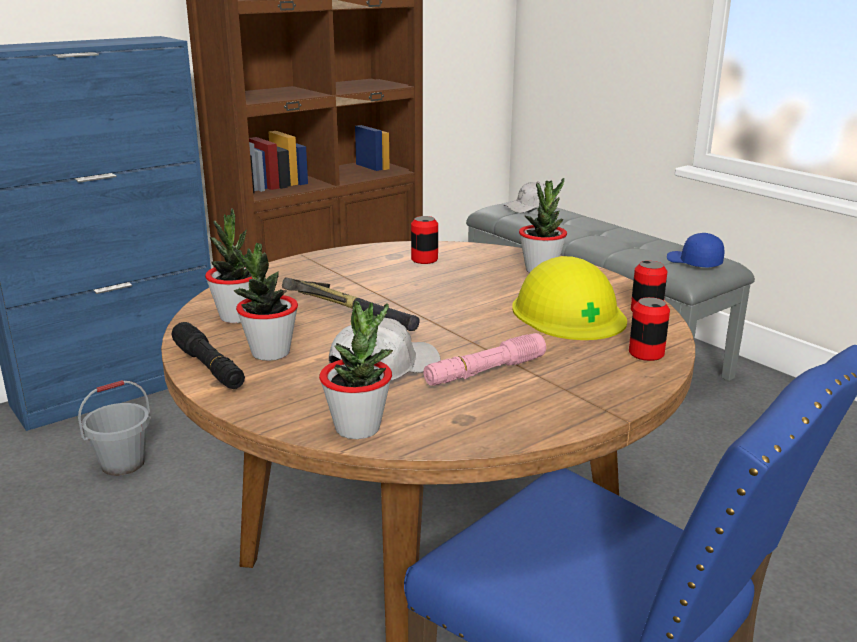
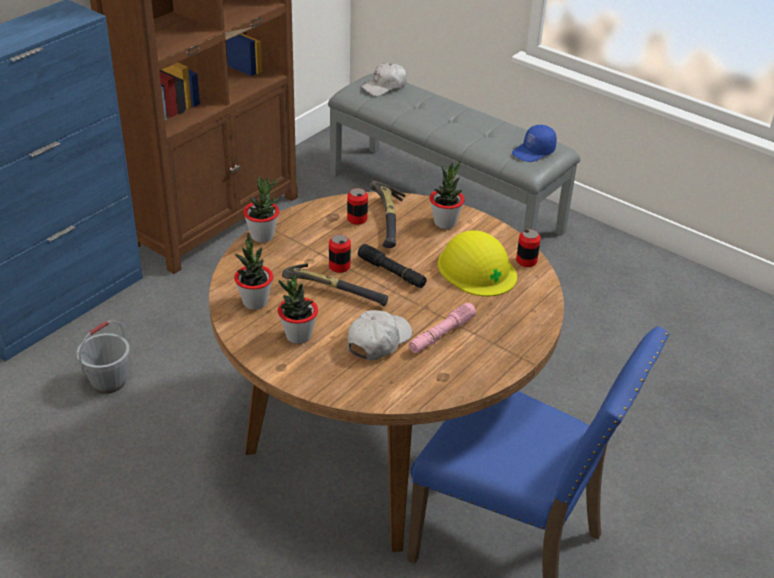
camera: 15 degrees left, 15 degrees up
(209, 367) = (265, 354): black flashlight -> black flashlight (392, 272)
(358, 428) = (385, 393): potted plant -> potted plant (262, 236)
(466, 264) = (390, 221): none -> hammer
(646, 353) = (534, 304): can -> can (339, 266)
(693, 262) = (534, 152): blue cap -> blue cap turned 75 degrees counterclockwise

